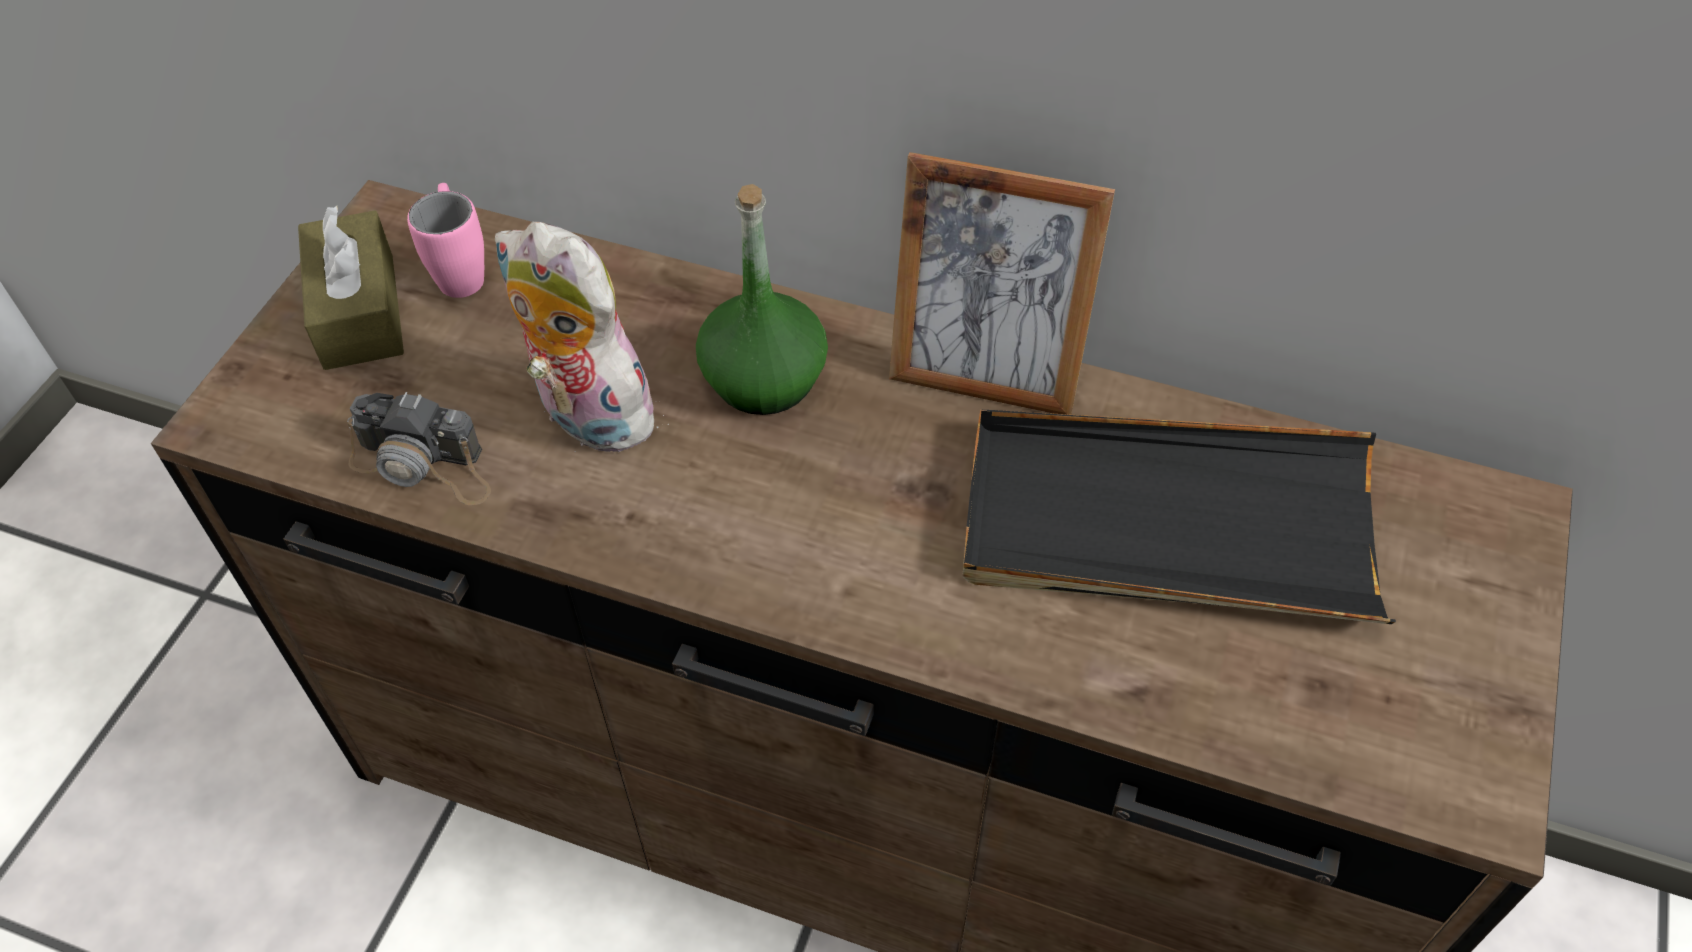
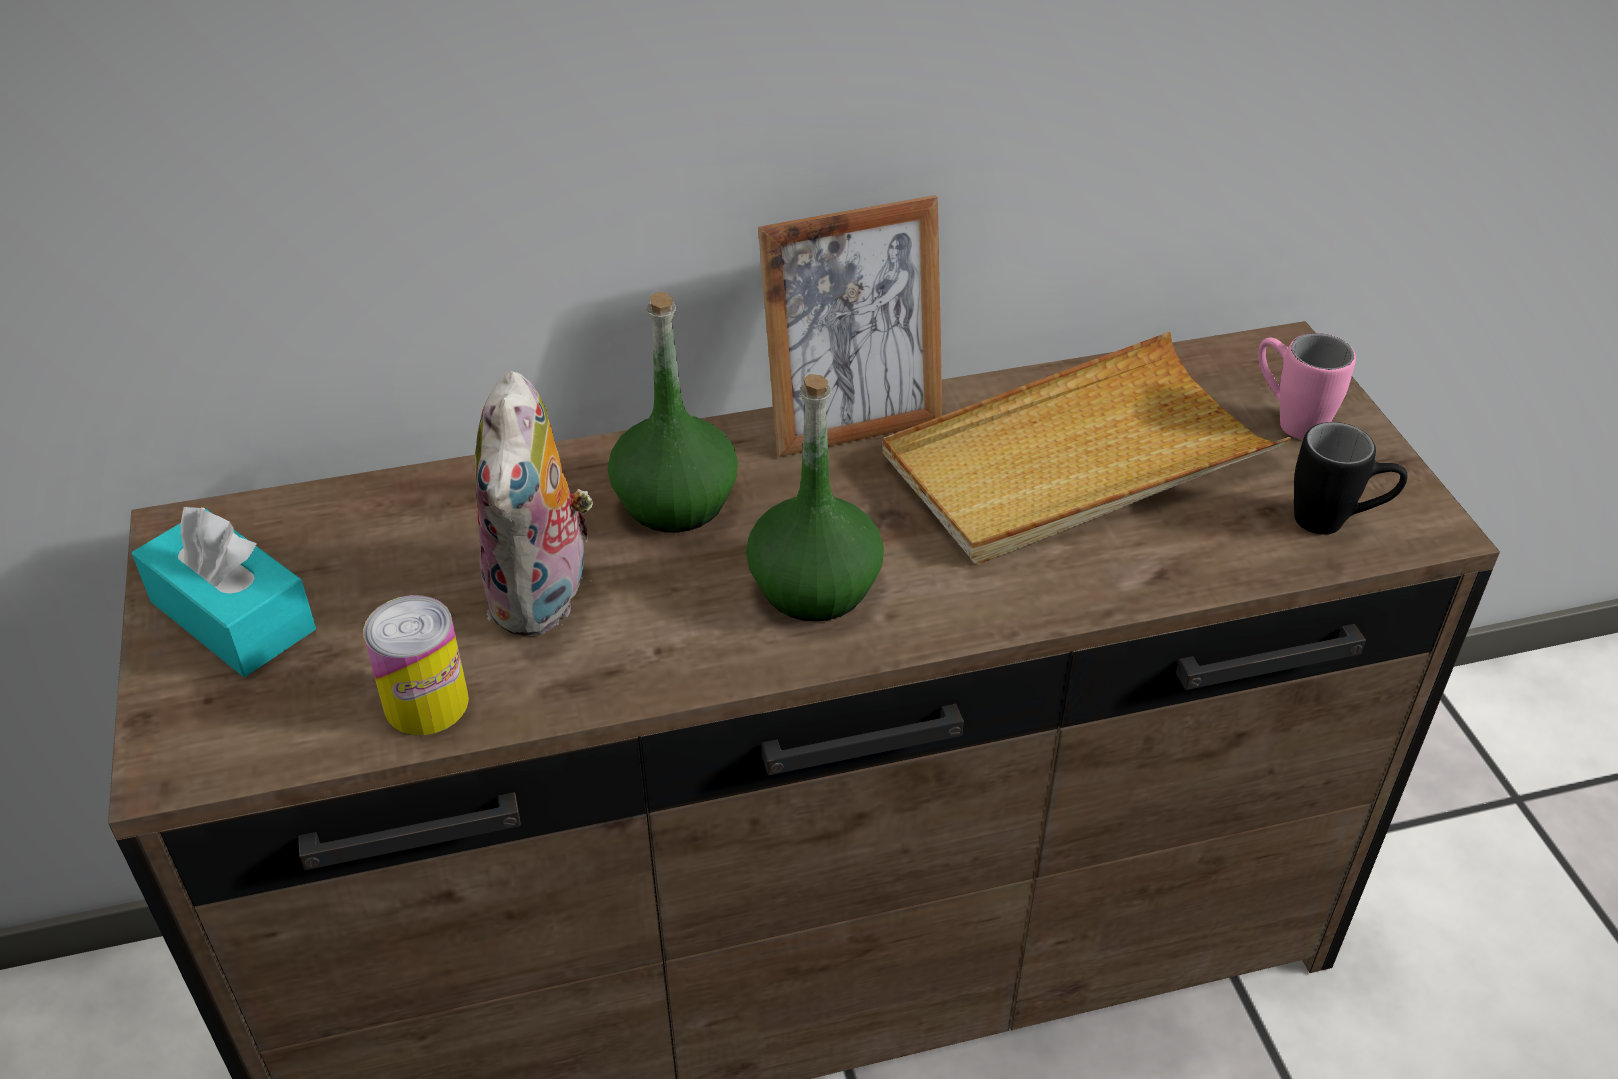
camera: 35 degrees left, 10 degrees down
(359, 311) = (233, 616): brown tissue box -> turquoise tissue box
(424, 465) = (426, 703): camera -> can
(461, 270) = (308, 541): pink mug -> pink mug (1288, 419)
(587, 415) = (545, 596): plush toy -> plush toy turned 90 degrees counterclockwise
(808, 526) = (815, 586): none -> green bottle
(1167, 524) = (1077, 459): black tray -> beige tray
(1379, 739) = (1335, 522): none -> black mug

